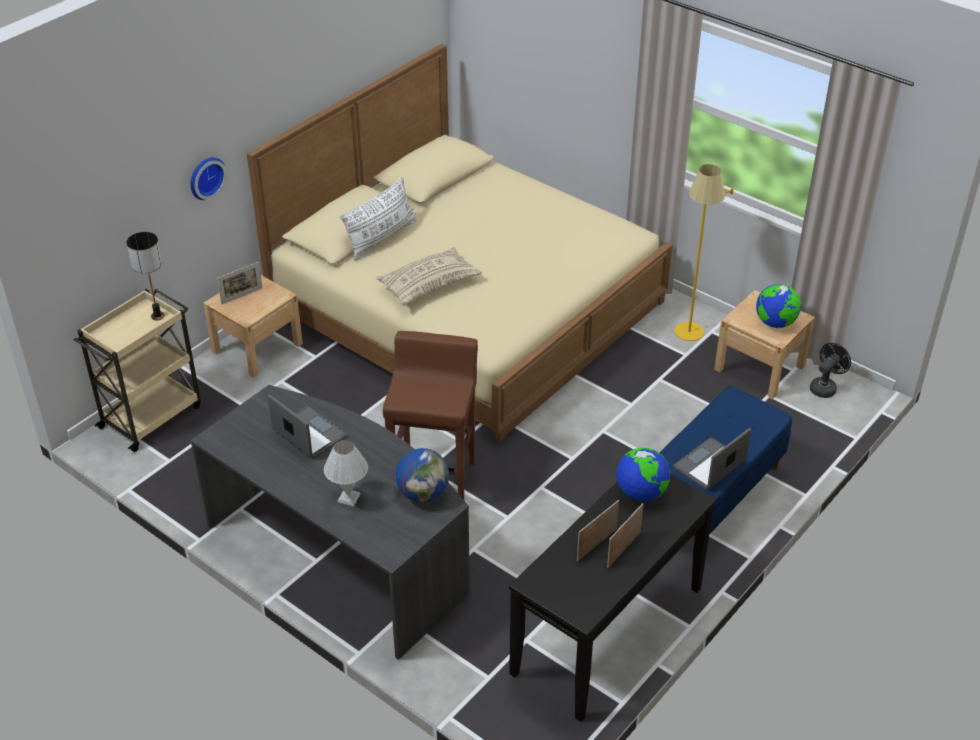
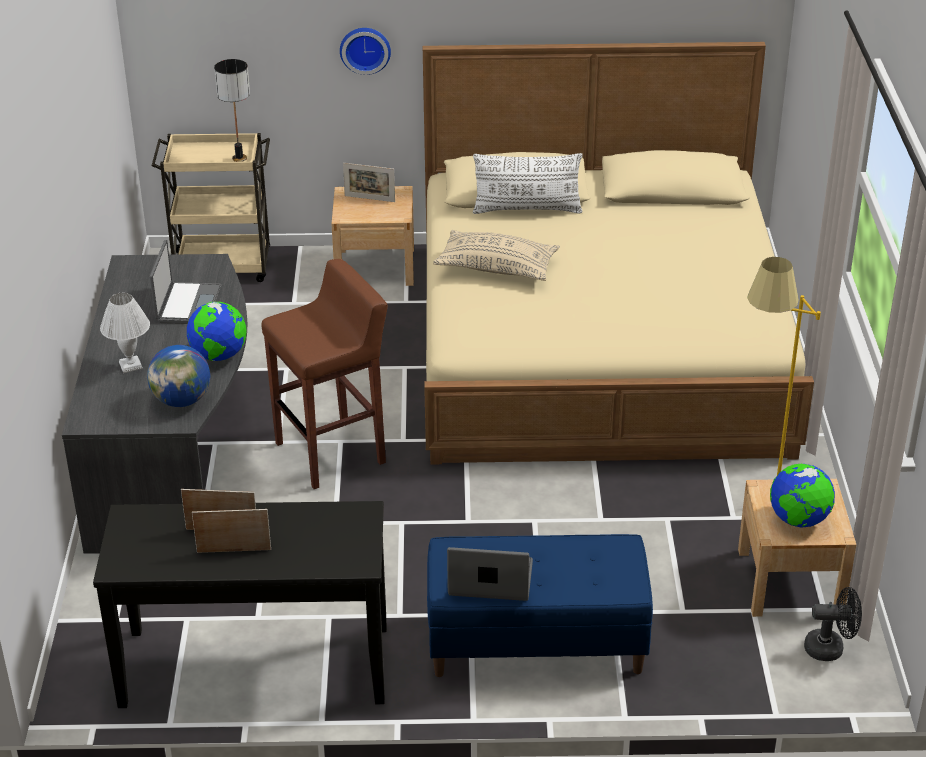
camera: 50 degrees right, 5 degrees down
(641, 493) = (329, 524): globe -> globe (219, 356)

